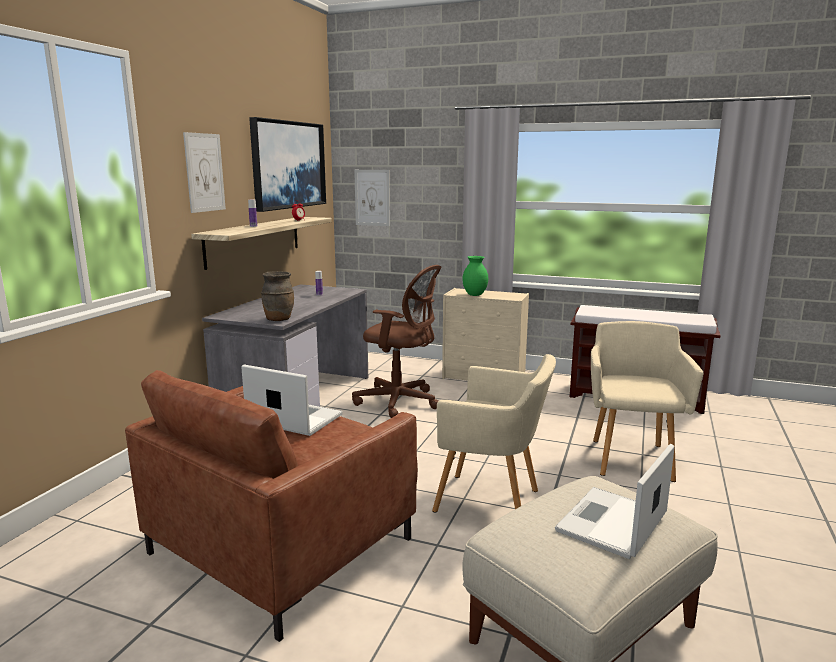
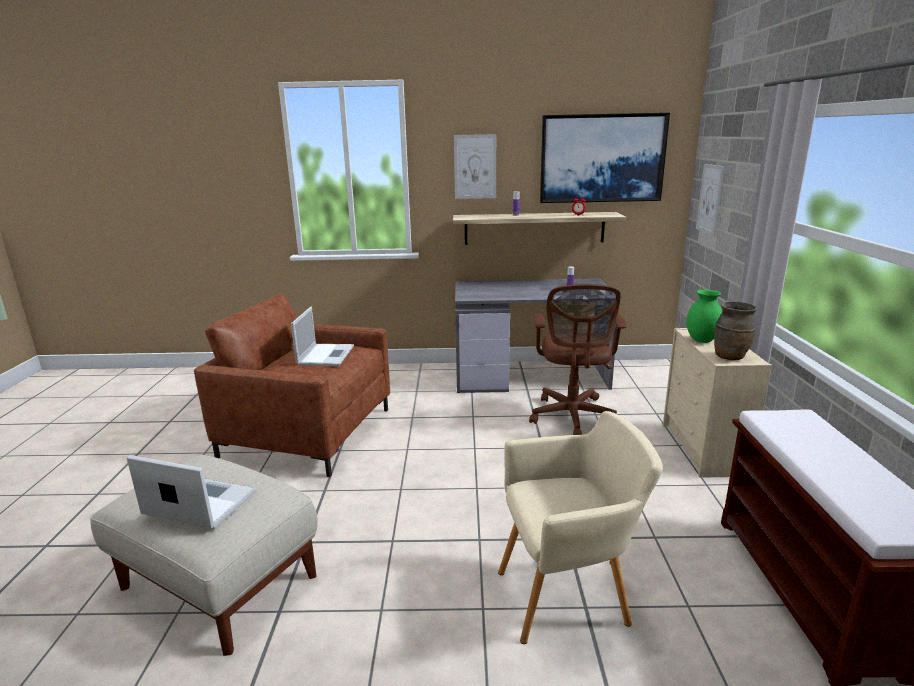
camera: 70 degrees right, 5 degrees up
(279, 319) = (471, 296): brown vase -> brown vase (730, 357)
(492, 502) = (401, 505): beige armchair -> none

